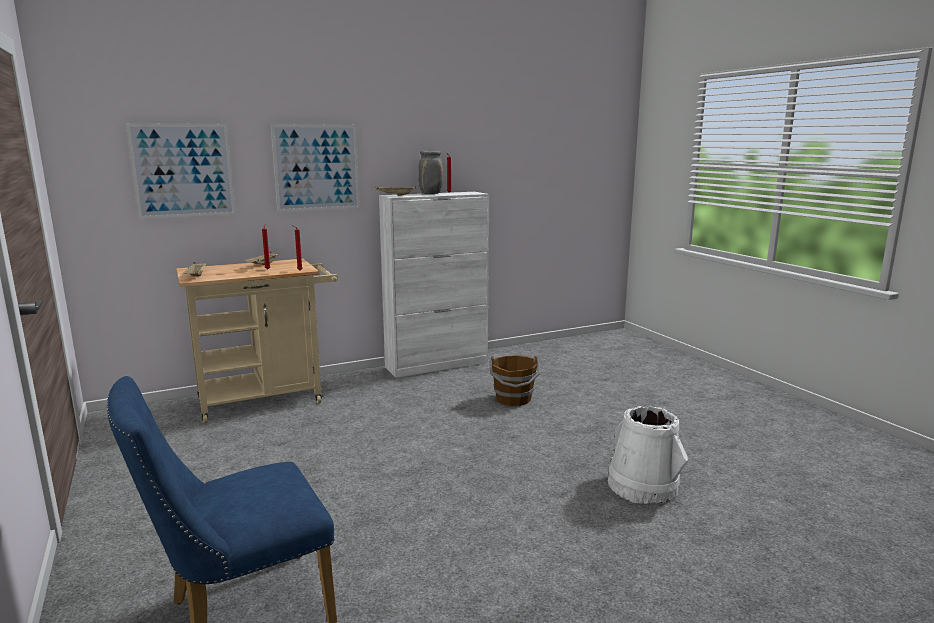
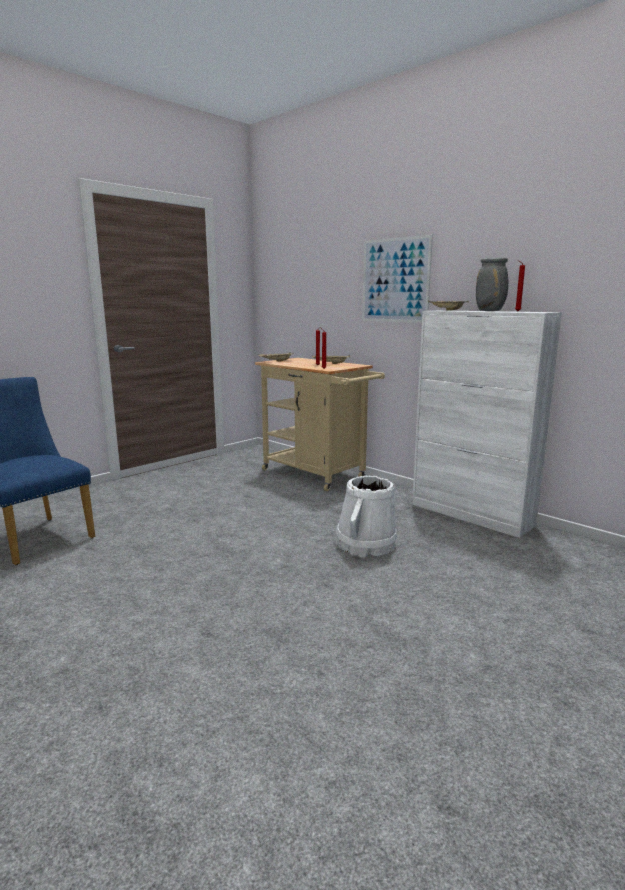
camera: 70 degrees right, 0 degrees up
(183, 171) = (311, 283): picture -> none
(513, 399) = (427, 570): brown bucket -> none
(643, 486) = (247, 695): white bucket -> white bucket (365, 544)

